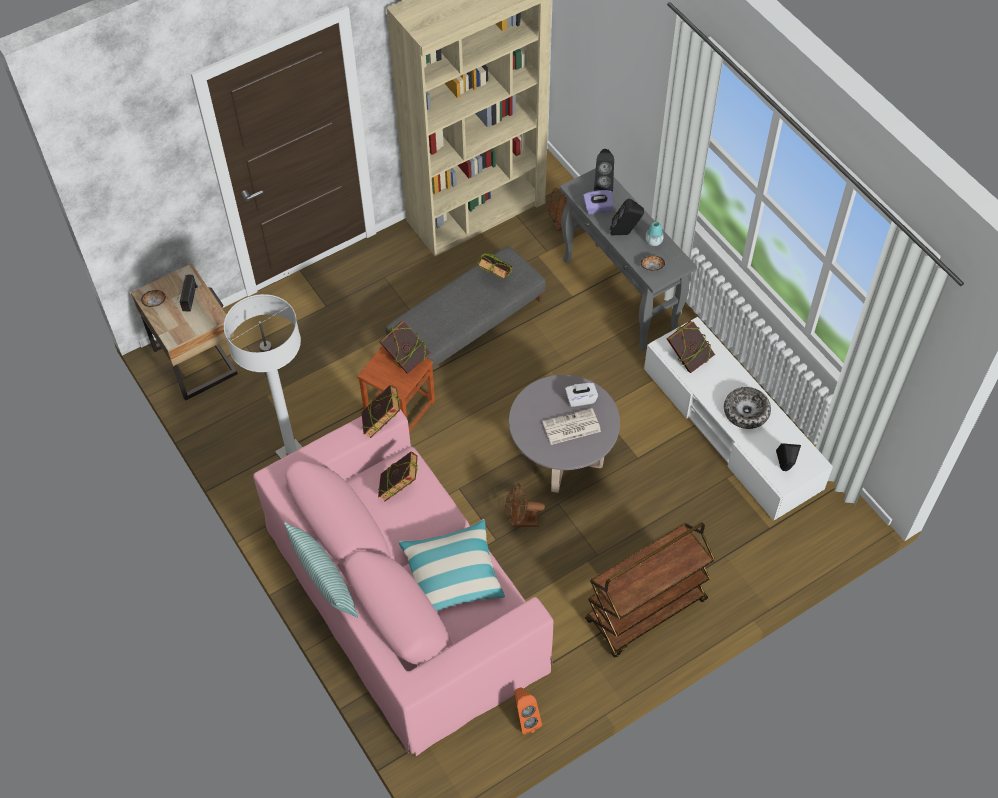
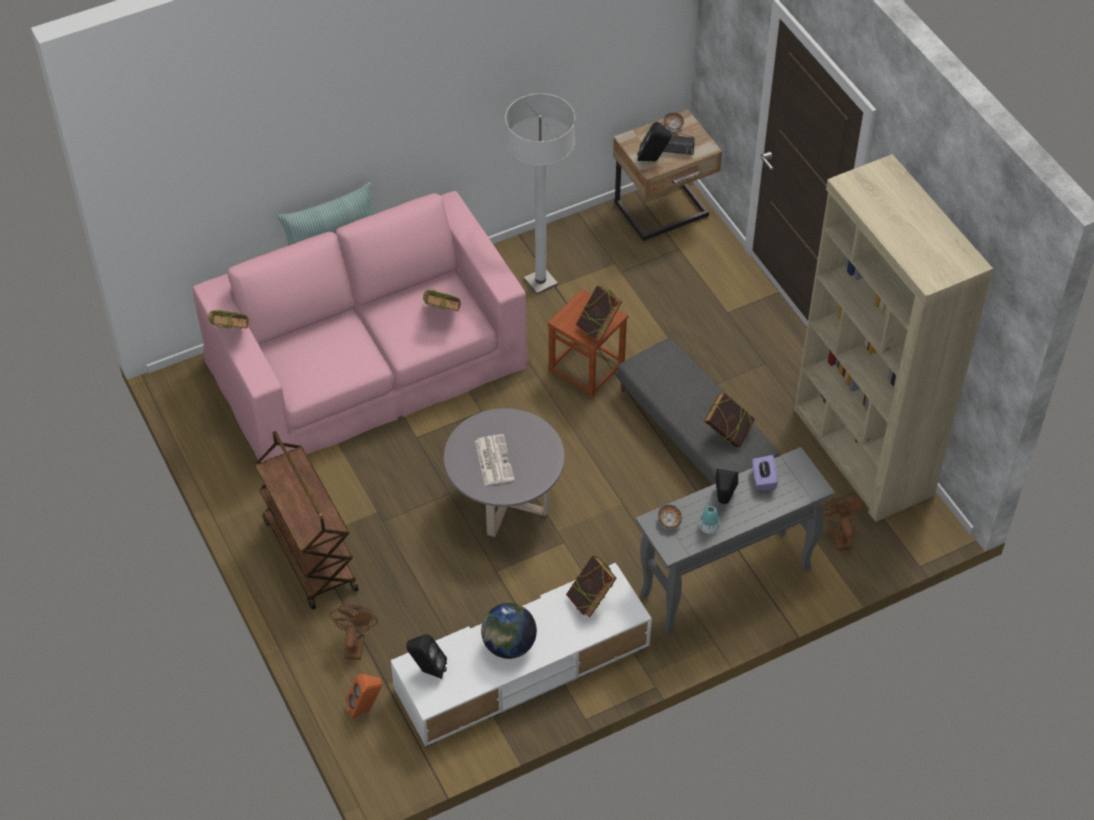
camera: 95 degrees right, 5 degrees down
(382, 423) = (496, 281): book -> book (231, 334)
(452, 575) = (339, 350): pillow -> none
(521, 521) = (433, 460): brown fan -> brown fan (355, 643)
(525, 719) = (219, 444): orange speaker -> orange speaker (366, 708)
(580, 399) = (529, 472): white tissue box -> none
(603, 185) = (800, 488): black speaker -> black speaker (653, 160)
(746, 412) = (508, 645): bowl -> globe

